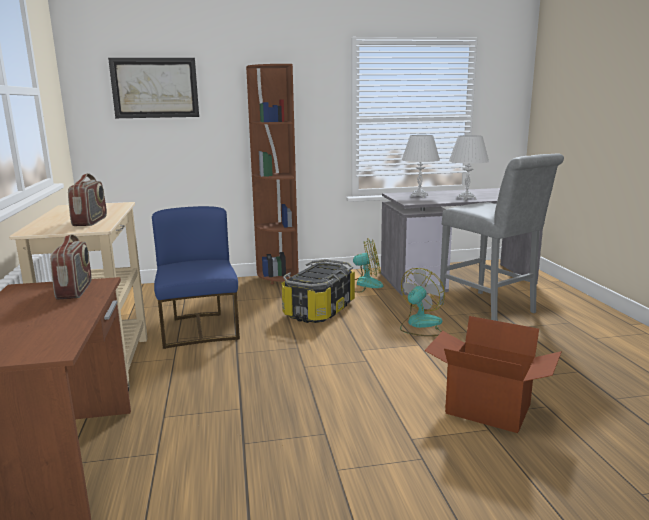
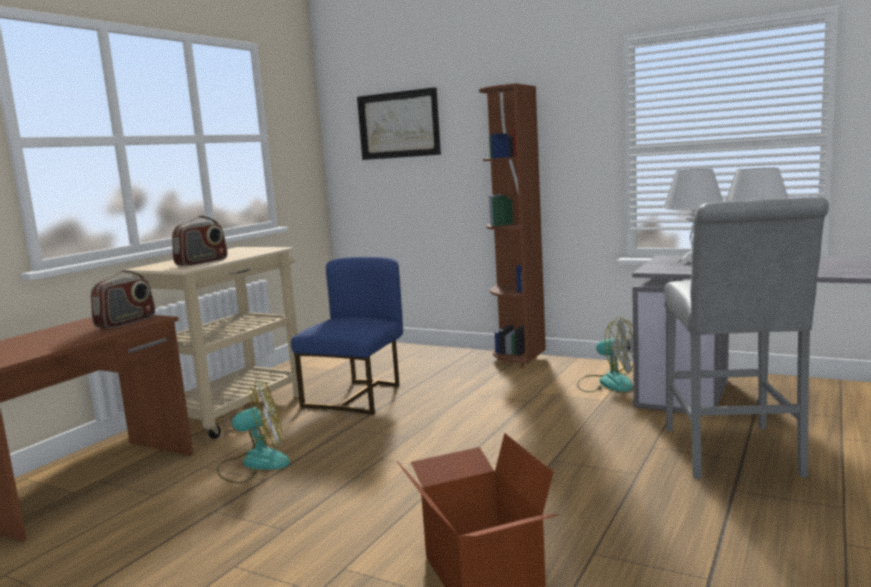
camera: 40 degrees right, 5 degrees down
(319, 310) = (502, 402): storage box -> none
(420, 325) = (589, 449): fan -> fan (254, 464)

